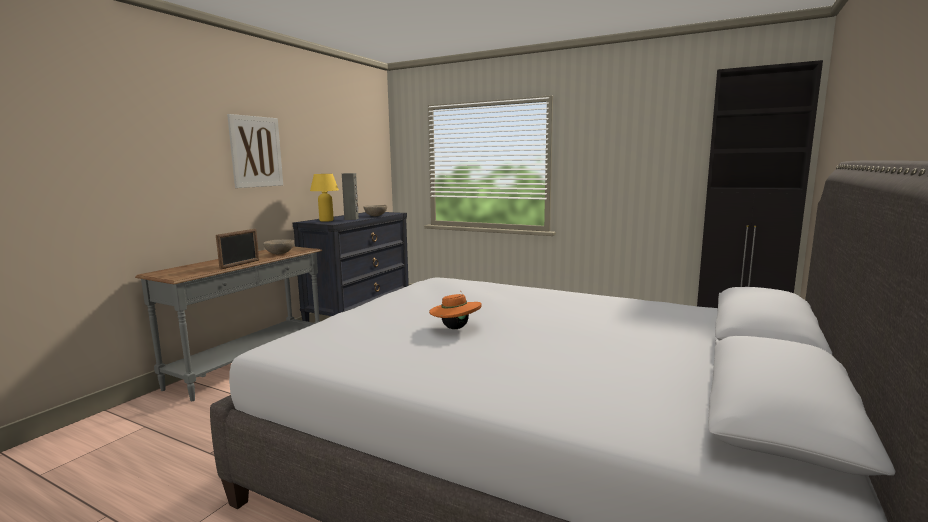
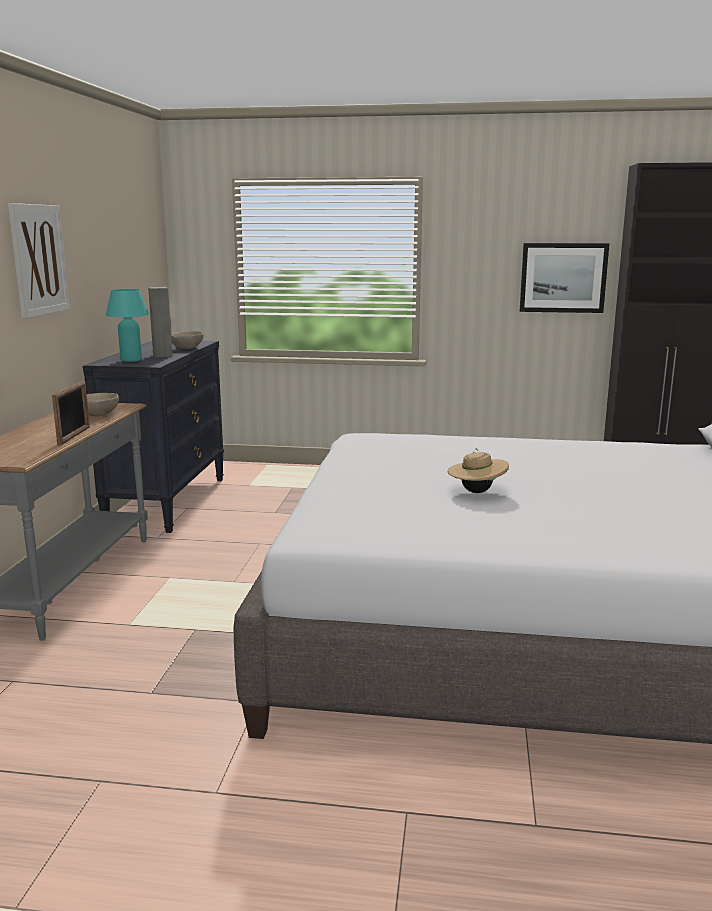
camera: 20 degrees left, 5 degrees up
(326, 220) = (131, 360): yellow table lamp -> turquoise table lamp
(455, 328) = (476, 491): orange hat -> beige hat
(662, 168) = (563, 278): none -> picture

